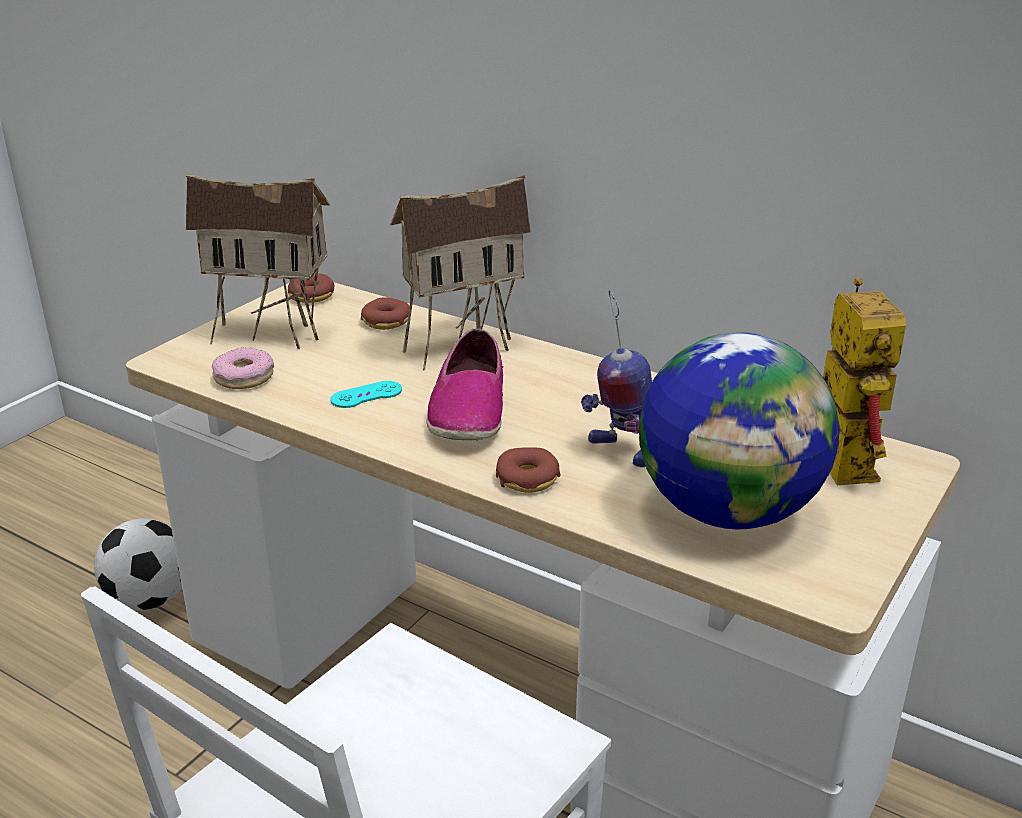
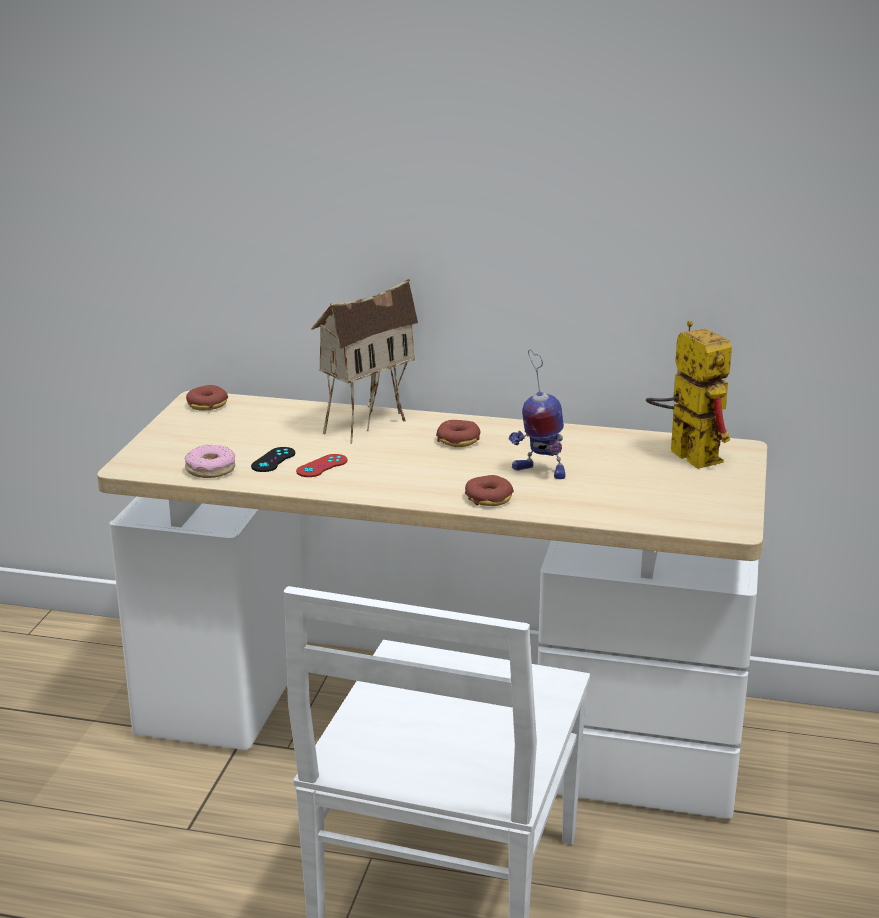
camera: 20 degrees left, 5 degrees down
(149, 600) = (67, 715): football -> none
(272, 333) = (201, 436): toy house -> none
(320, 377) = (273, 460): none -> black game controller
(366, 395) = (322, 466): turquoise game controller -> red game controller
(386, 321) = (289, 414): donut -> donut (458, 440)
(468, 410) = (409, 464): shoe -> none
(729, 511) = (638, 494): globe -> none

